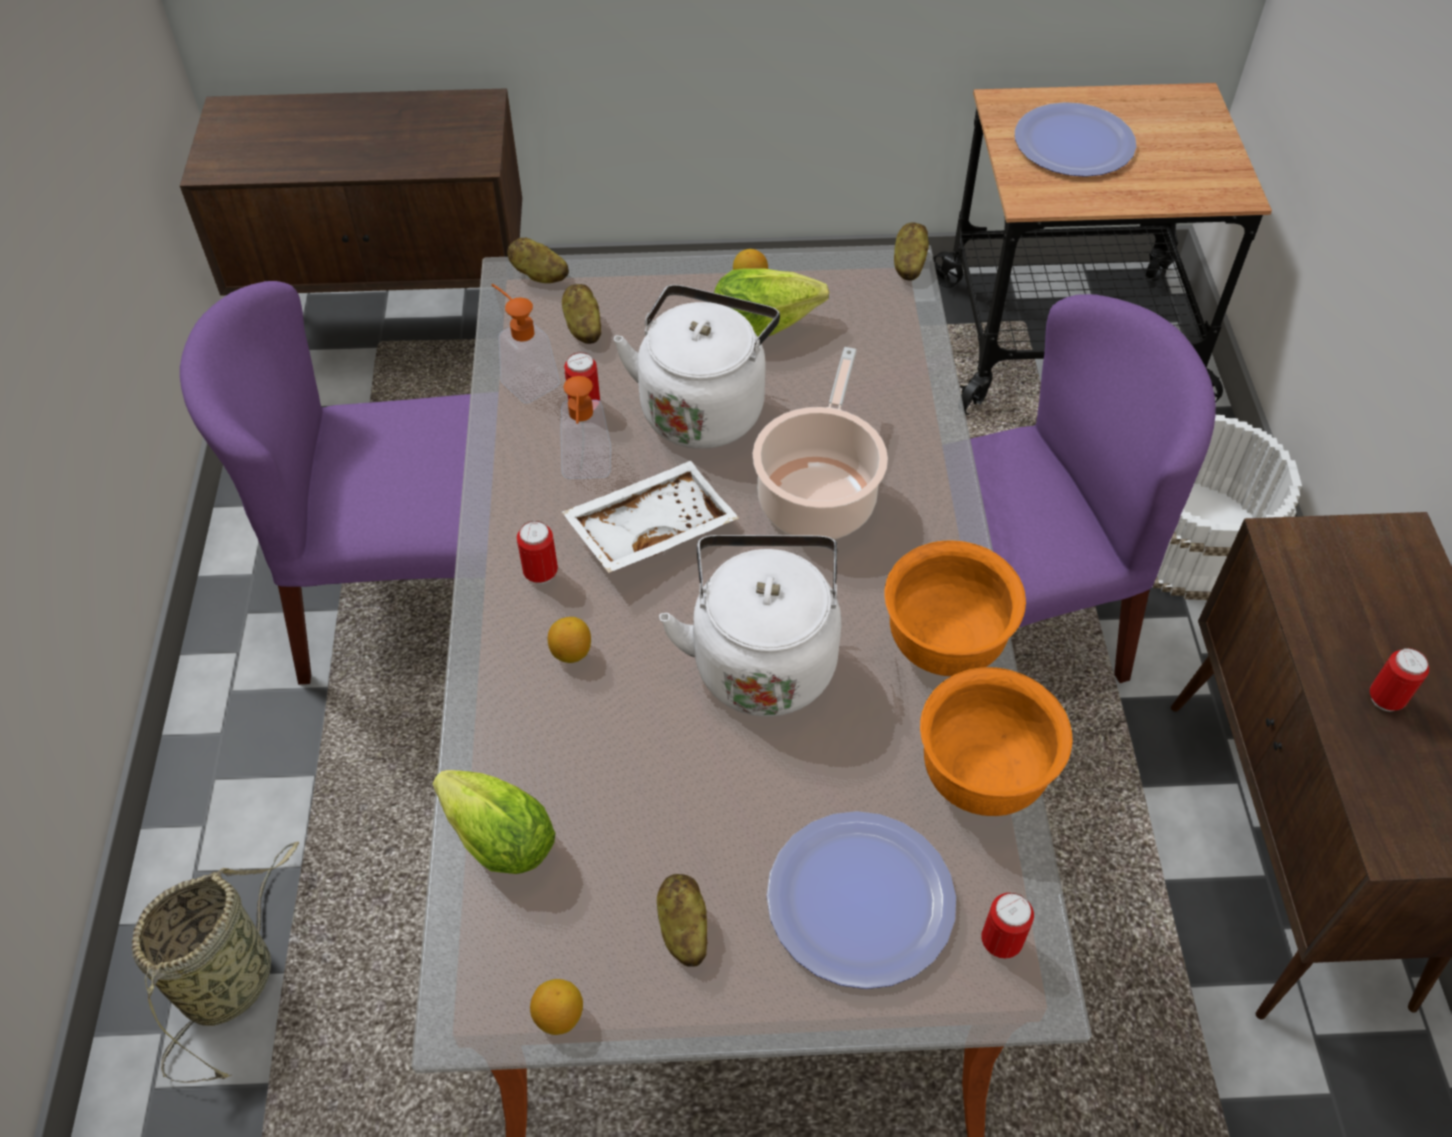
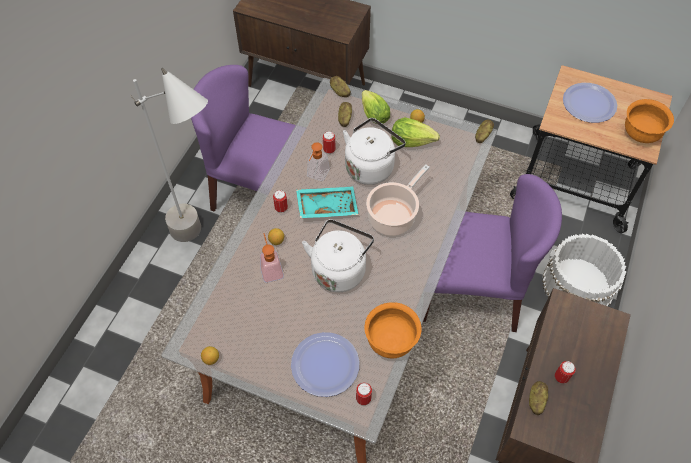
camera: 25 degrees right, 5 degrees up
(232, 977) = (145, 304): basket -> none
(320, 763) = (205, 242): none -> grey floor lamp
(493, 835) = (220, 293): lettuce -> lettuce (373, 114)
(524, 379) = (313, 132): soap dispenser -> soap dispenser (271, 269)
(650, 527) = (327, 206): white tray -> turquoise tray
(682, 930) = (263, 349): potato -> potato (536, 400)
(944, 645) = (405, 290): orange bowl -> orange bowl (640, 134)

